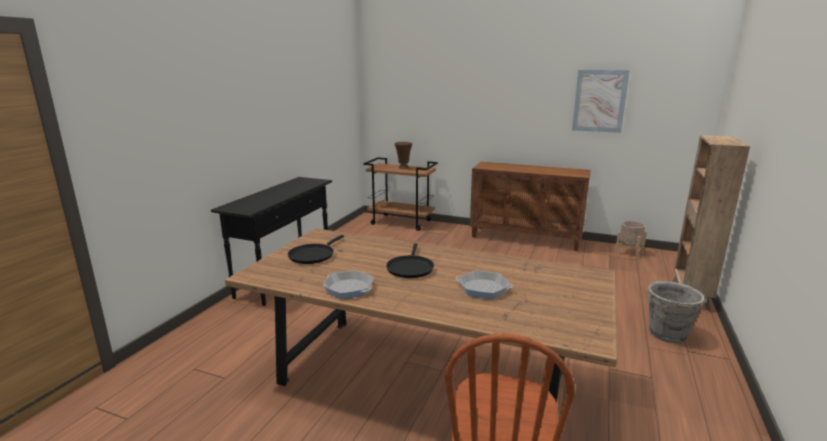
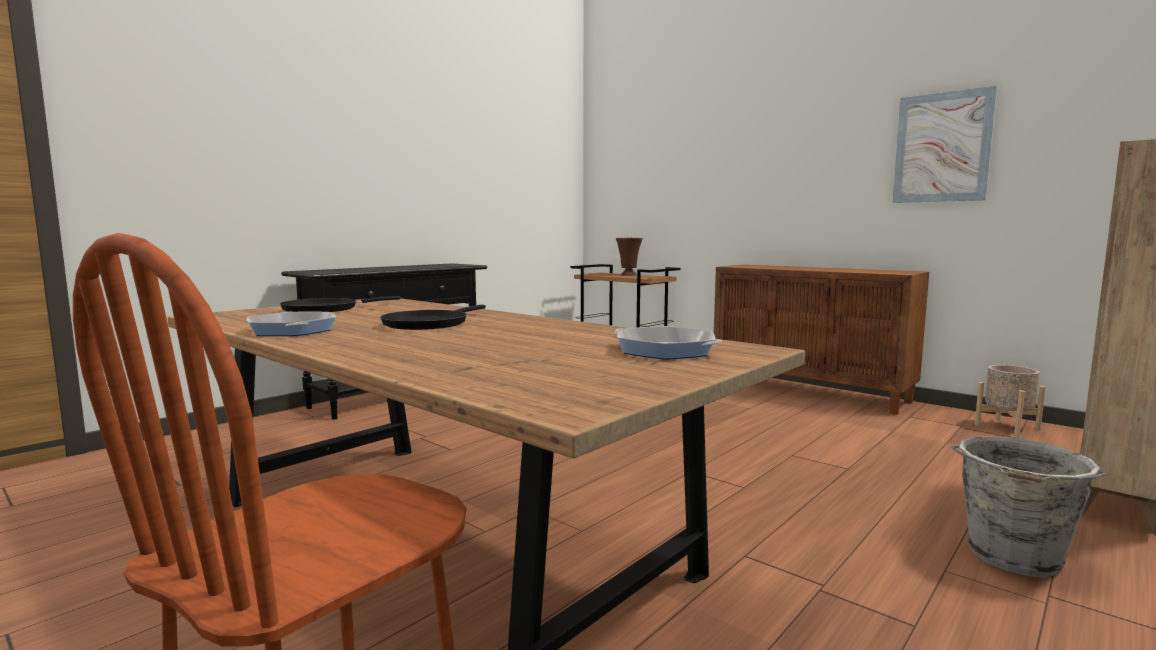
camera: 20 degrees right, 10 degrees down
(483, 288) = (497, 345): frying pan -> frying pan (665, 350)

